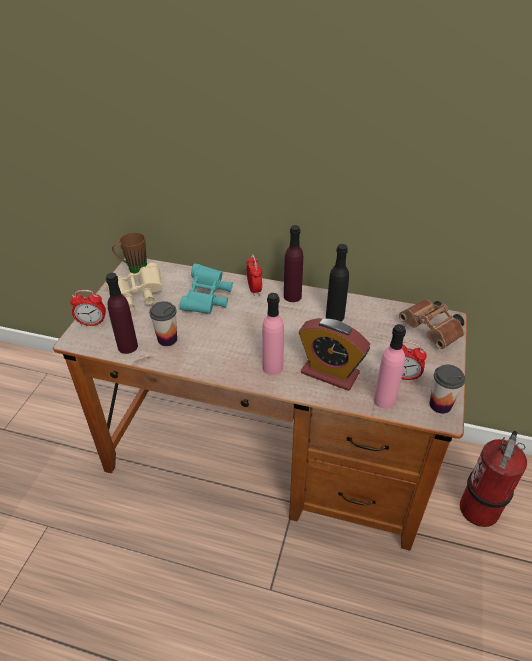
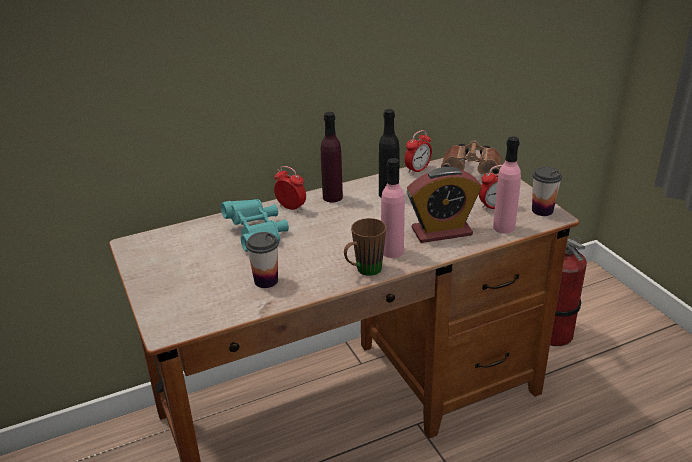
camera: 40 degrees left, 10 degrees down
(92, 323) = (163, 309): alarm clock -> alarm clock (417, 170)
(127, 346) = (234, 306): purple bottle -> none
(133, 268) = (136, 247): brown mug -> brown mug (363, 271)
(137, 297) = (179, 266): beige binoculars -> none

